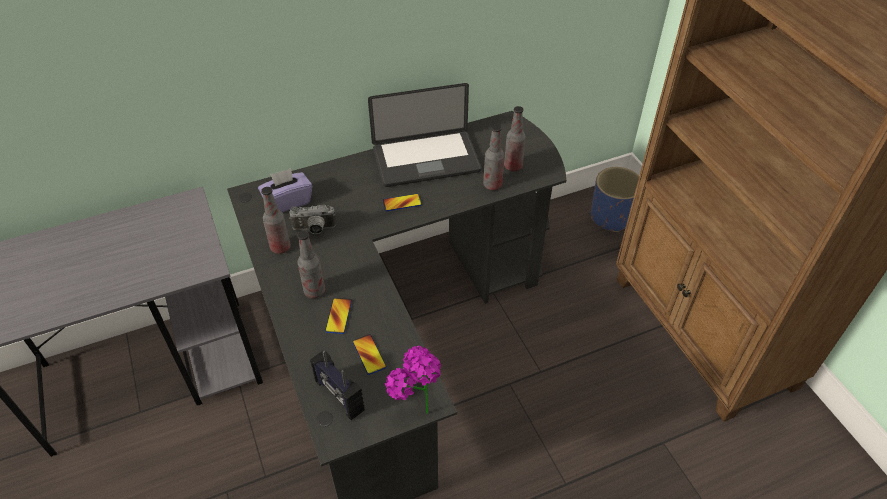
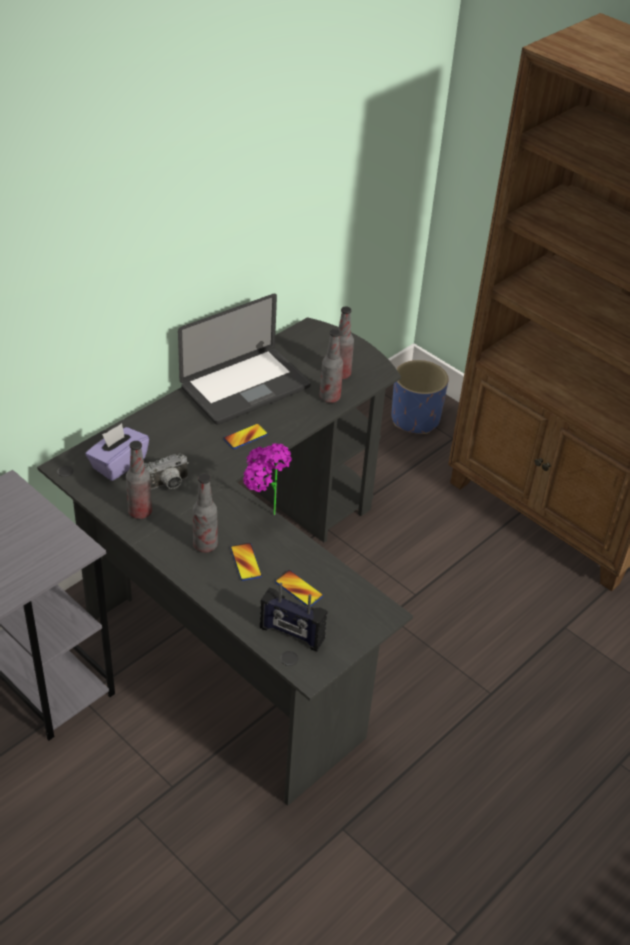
camera: 25 degrees left, 5 degrees down
(415, 409) = (373, 624): potted plant -> potted plant (262, 515)

